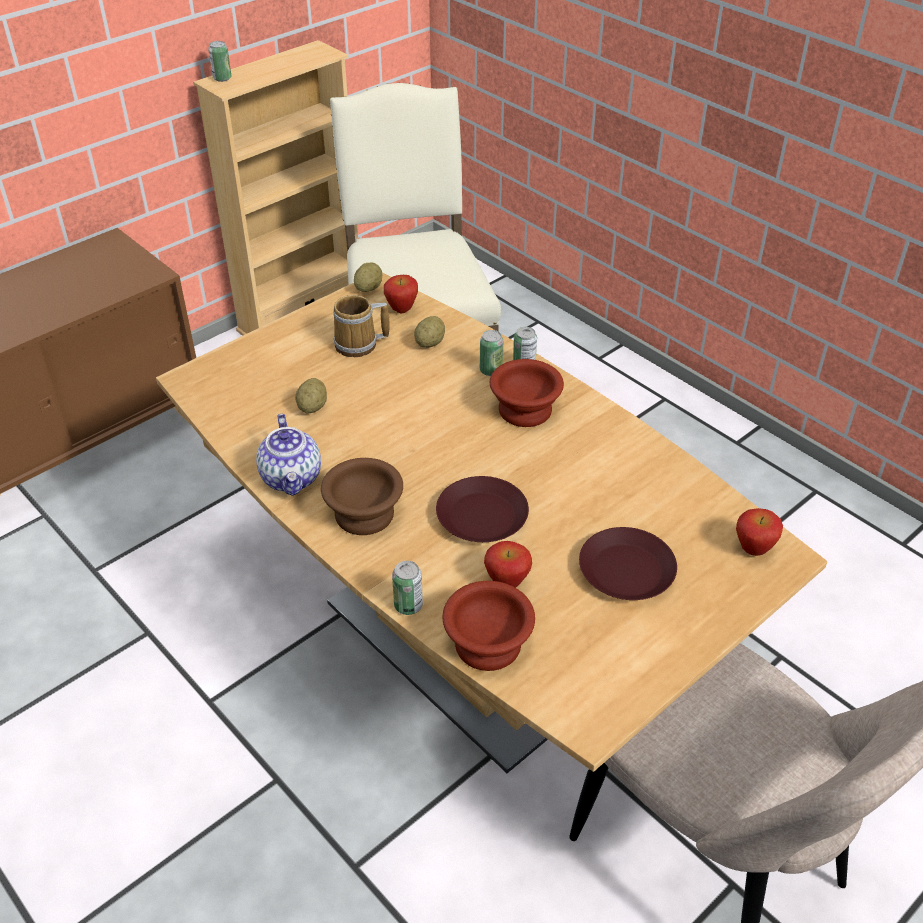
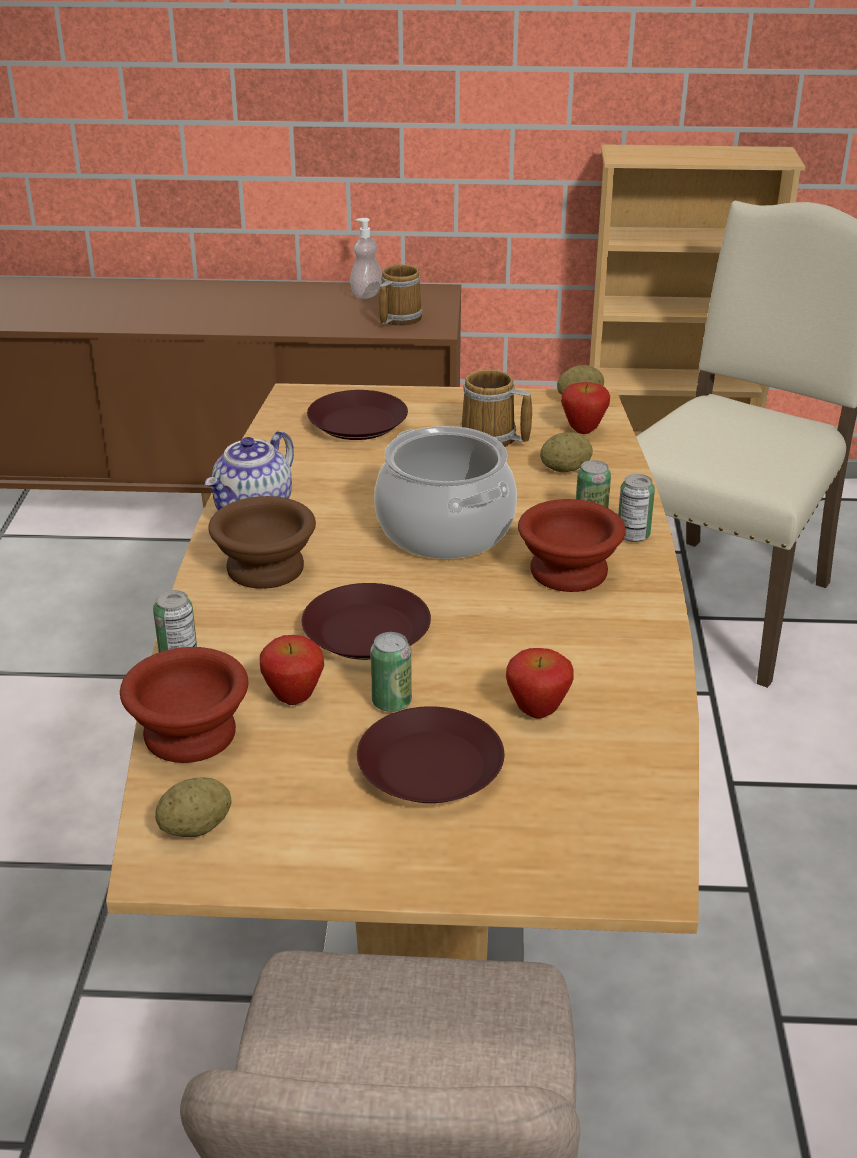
camera: 45 degrees right, 10 degrees down
(59, 267) = (366, 294): none -> soap dispenser
(113, 277) = (397, 318): none -> mug
(222, 78) = (632, 149): can -> can (391, 702)
(261, 378) = (357, 423): none -> brown plate
(312, 407) = (364, 465): potato -> potato (196, 828)
(424, 424) = (444, 530): none -> cooking pot
(753, 550) = (615, 846): apple -> apple (537, 712)

